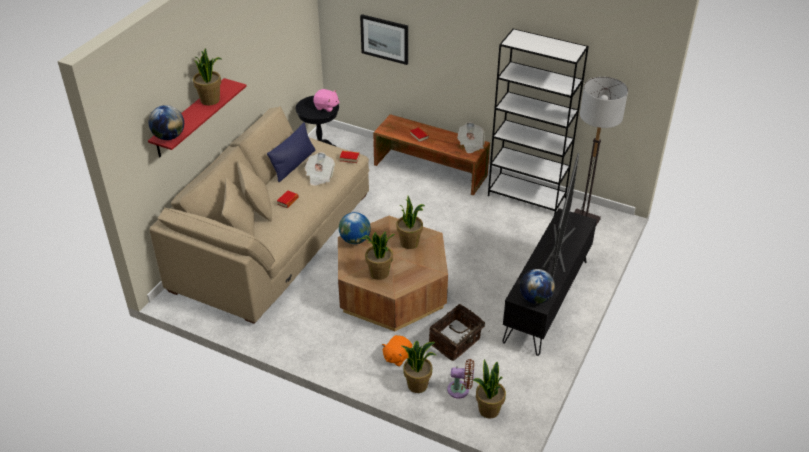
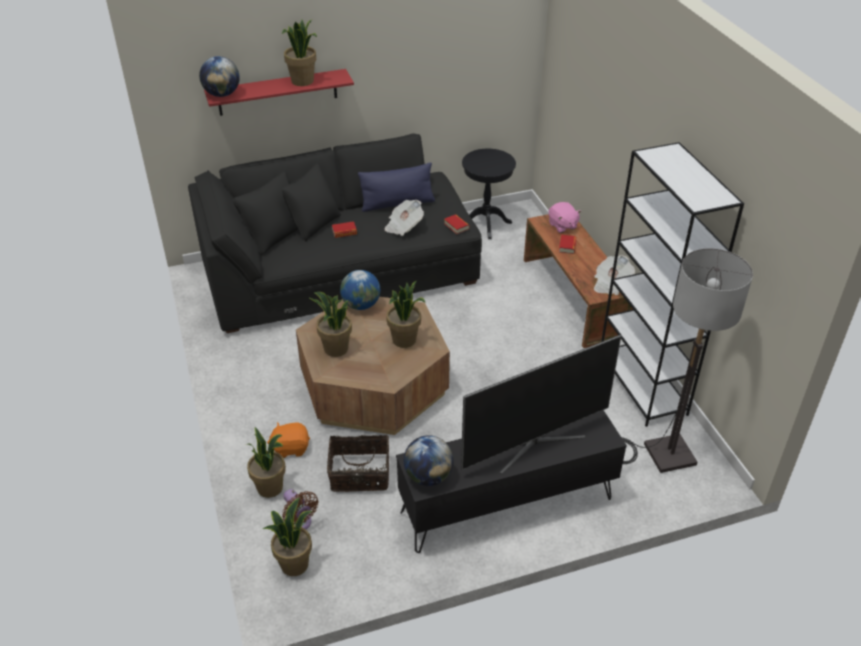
camera: 45 degrees right, 0 degrees up
(274, 240) = (341, 274): beige sofa -> black sofa
(326, 107) = (496, 166): pink plush toy -> pink plush toy (562, 226)
(385, 39) = (582, 110): picture -> none

